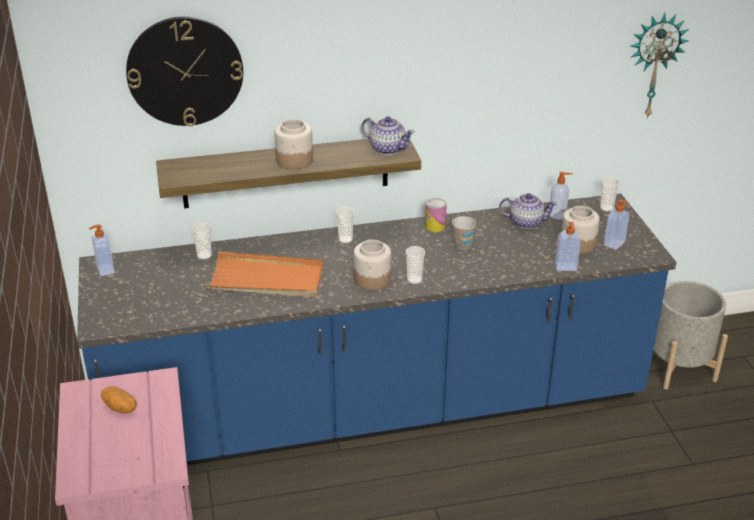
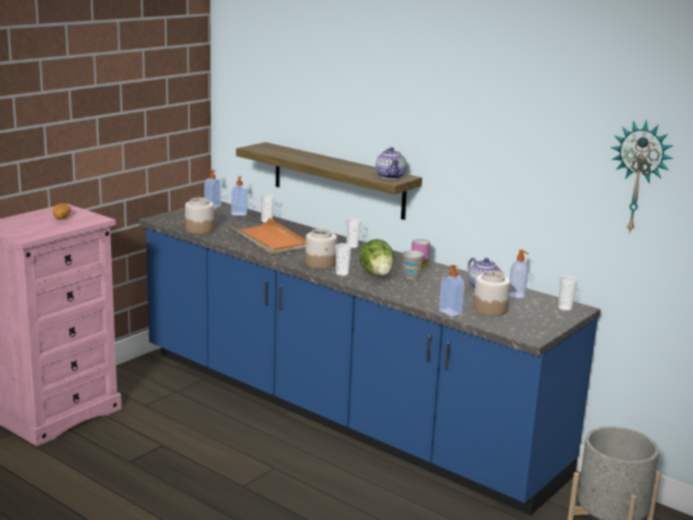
camera: 50 degrees right, 15 degrees down
(185, 71) = (287, 77): wall clock -> none
(294, 160) = (326, 162): jar -> jar (199, 229)
(439, 261) = (378, 275): none -> lettuce
(615, 244) = (518, 321): soap dispenser -> soap dispenser (239, 214)

